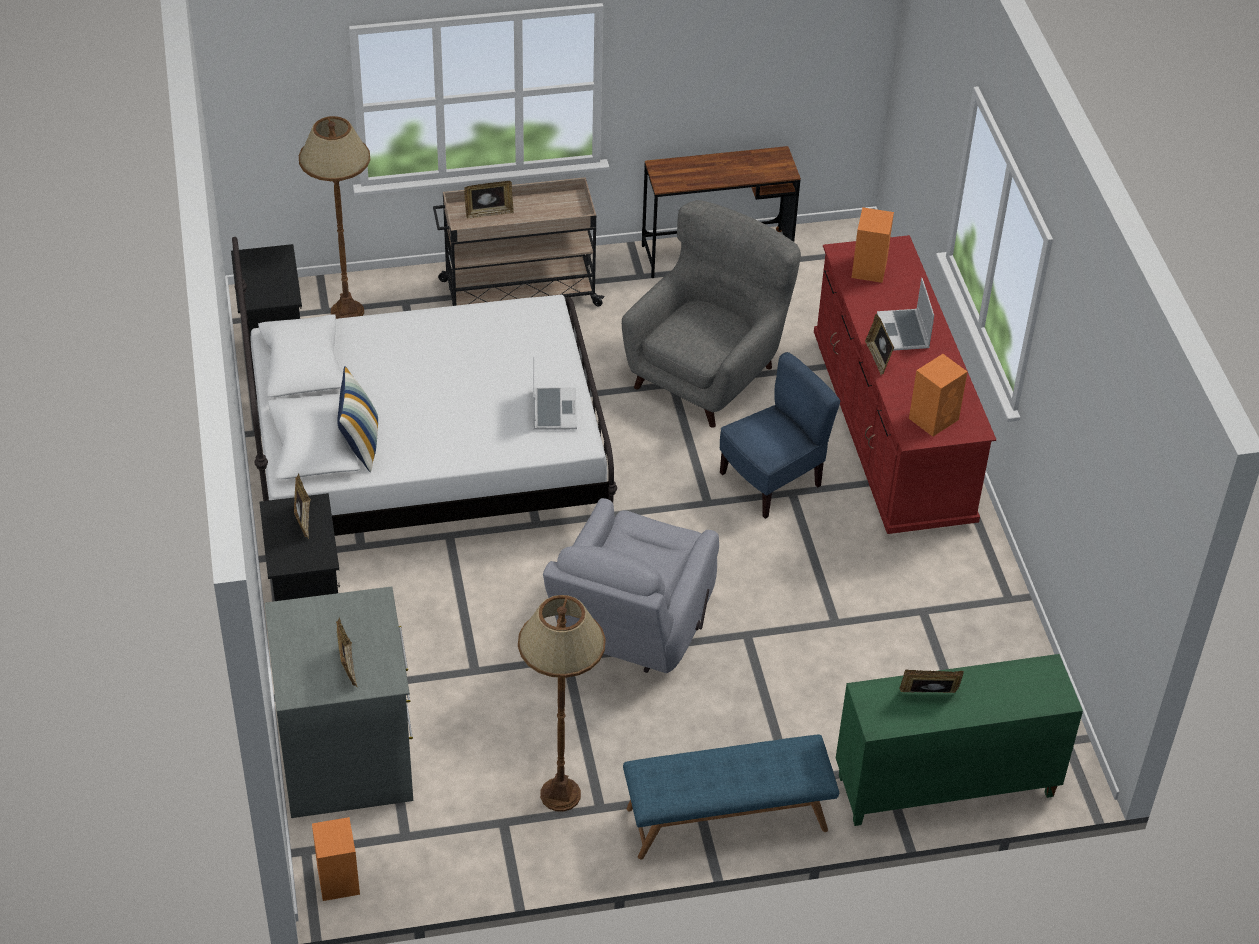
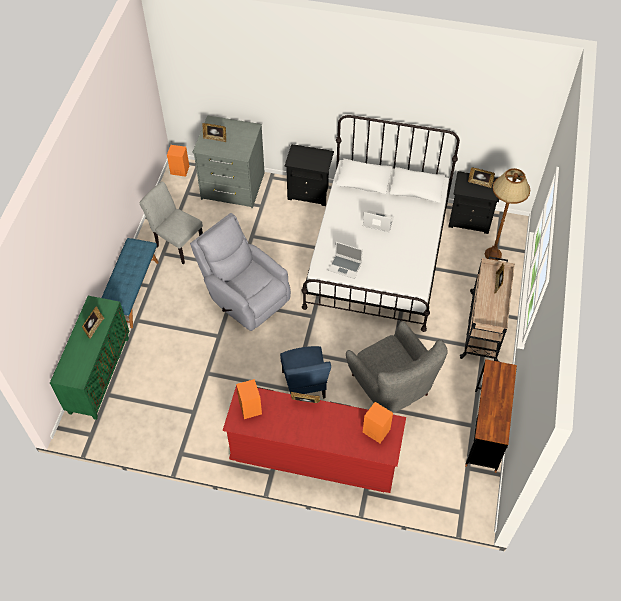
camera: 115 degrees right, 10 degrees up
(303, 520) = (316, 161): picture frame -> picture frame (480, 183)
(360, 444) = (355, 193): pillow -> none
(560, 794) = (177, 243): brown floor lamp -> grey chair
(904, 332) = (319, 424): laptop -> laptop (377, 222)

